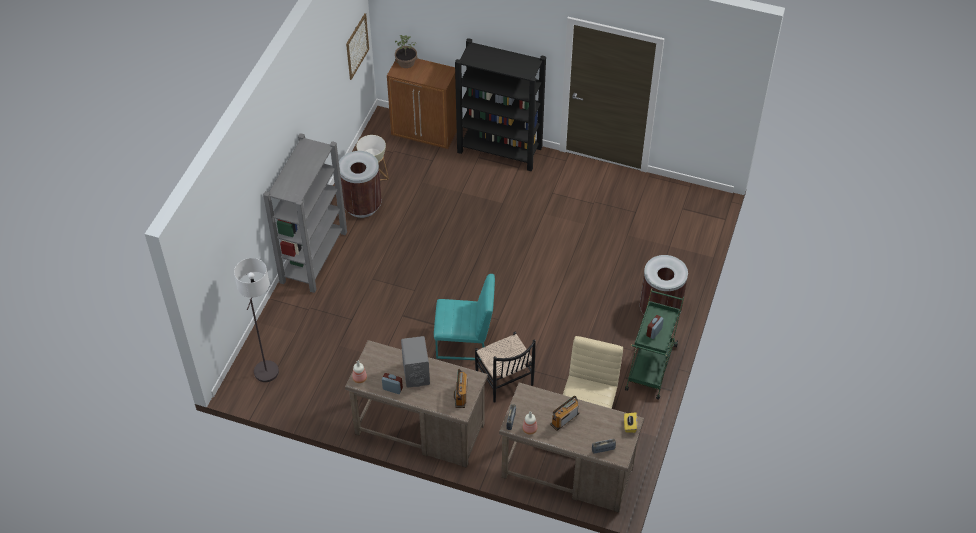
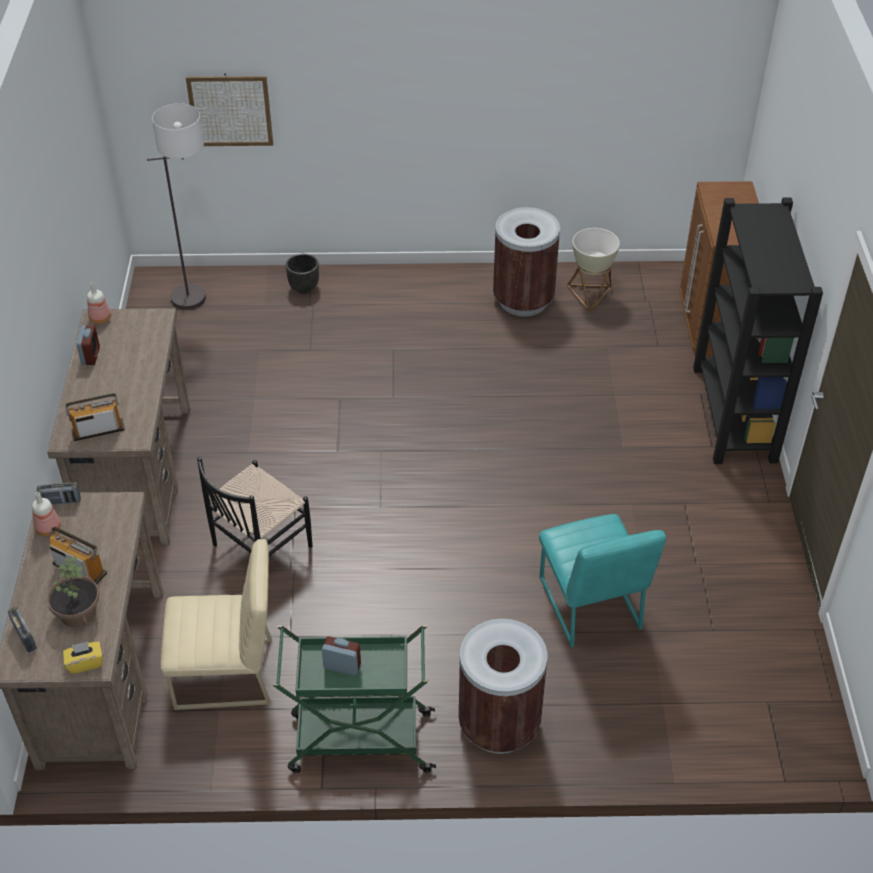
camera: 70 degrees right, 5 degrees down
(290, 308) = (303, 288): none -> black planter
(313, 257) = (403, 282): grey bookcase -> none
(357, 45) = (696, 110): picture -> picture (230, 109)
(406, 63) = (738, 193): potted plant -> potted plant (77, 613)
(416, 373) = (127, 372): grey speaker -> none
(465, 343) = (317, 480): turquoise chair -> turquoise chair (590, 605)

